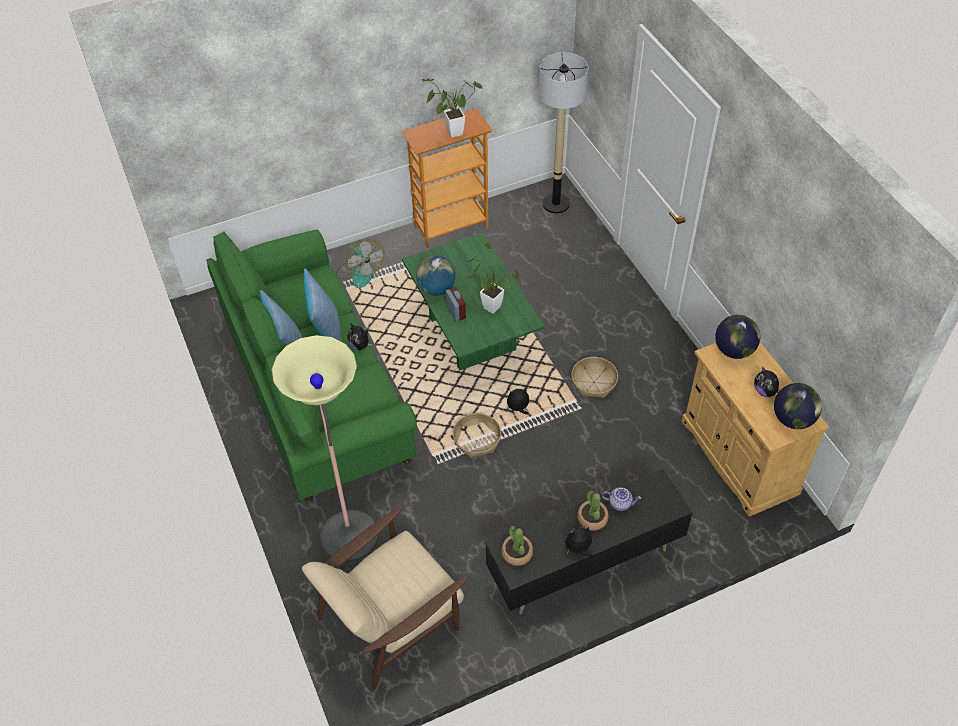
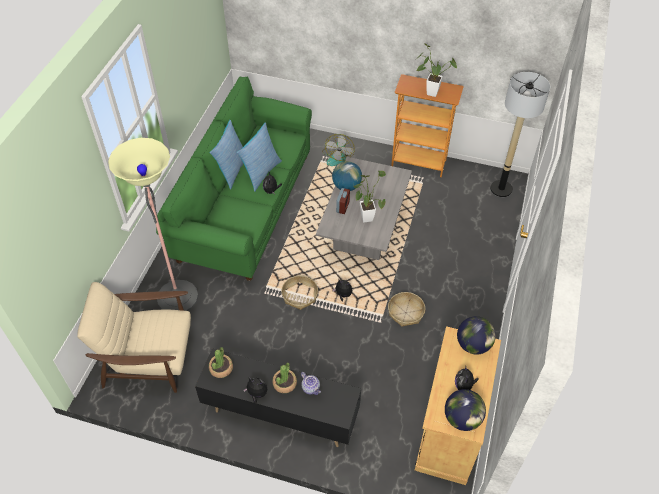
camera: 40 degrees right, 0 degrees up
(472, 334) = (363, 233): green coffee table -> grey coffee table

